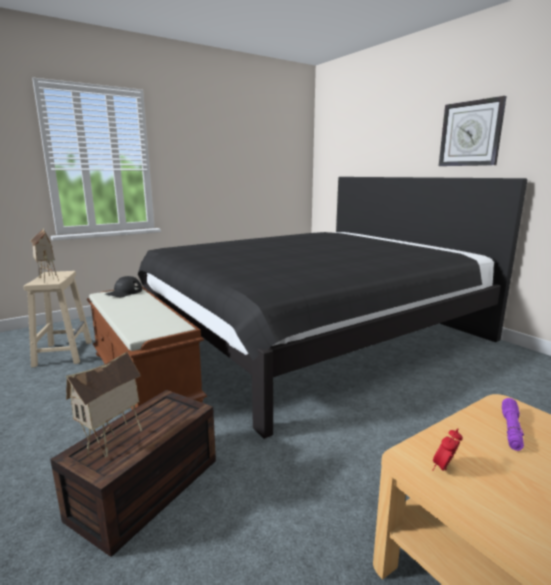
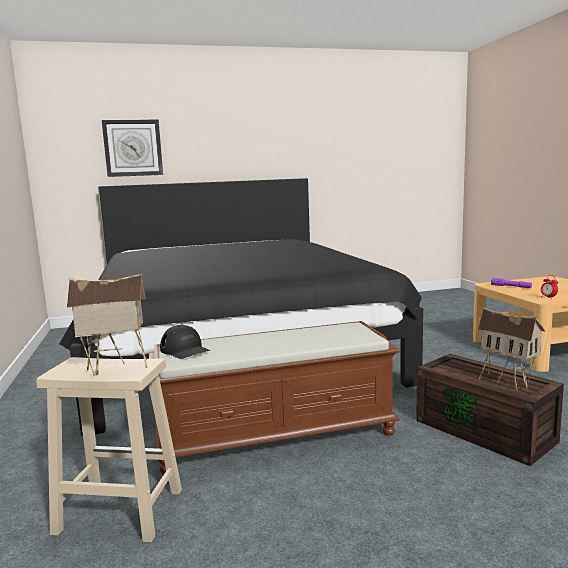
camera: 70 degrees left, 5 degrees down
(470, 134) = (253, 144): wall clock -> wall clock (133, 148)

